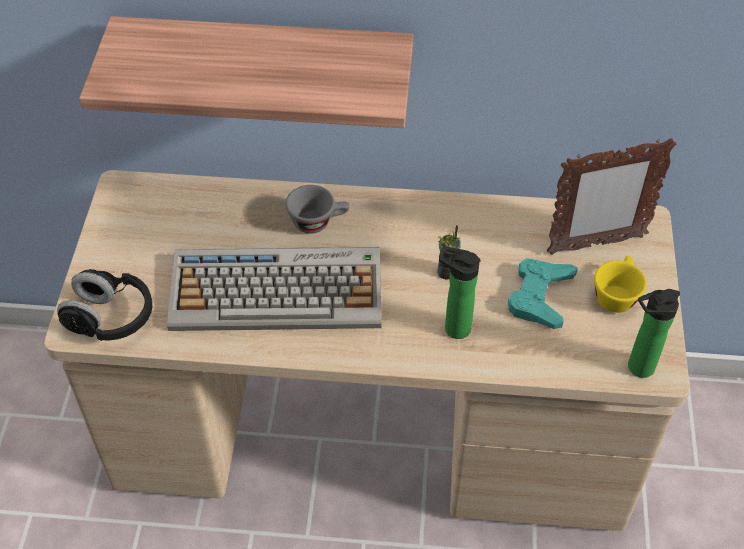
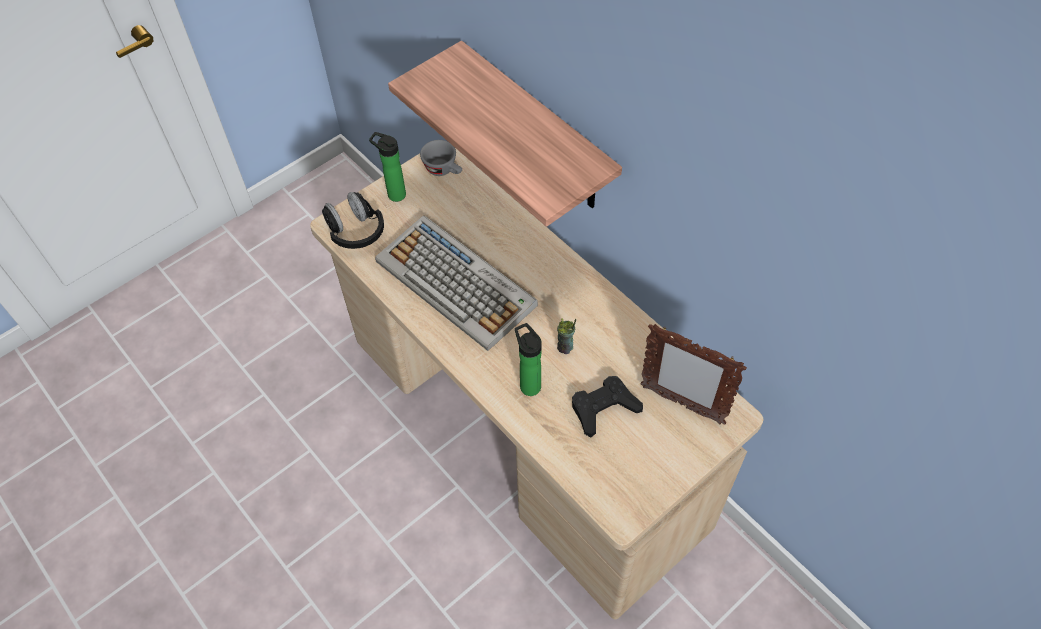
camera: 45 degrees right, 5 degrees up
(318, 221) = (526, 257): grey cup -> grey cup (444, 170)
(540, 296) = (604, 408): turquoise game controller -> black game controller
(616, 294) = (654, 446): yellow cup -> none
(637, 368) = (610, 502): bottle -> bottle (394, 194)

